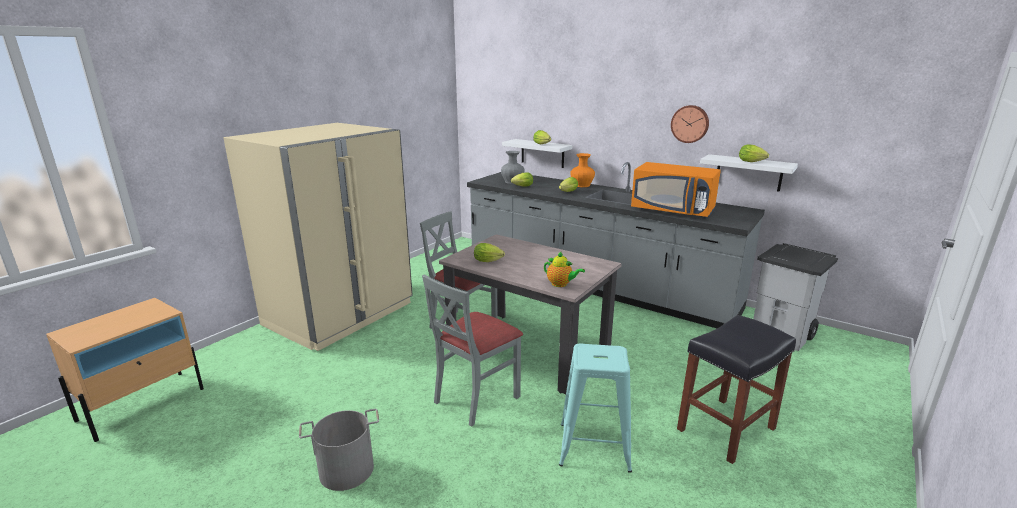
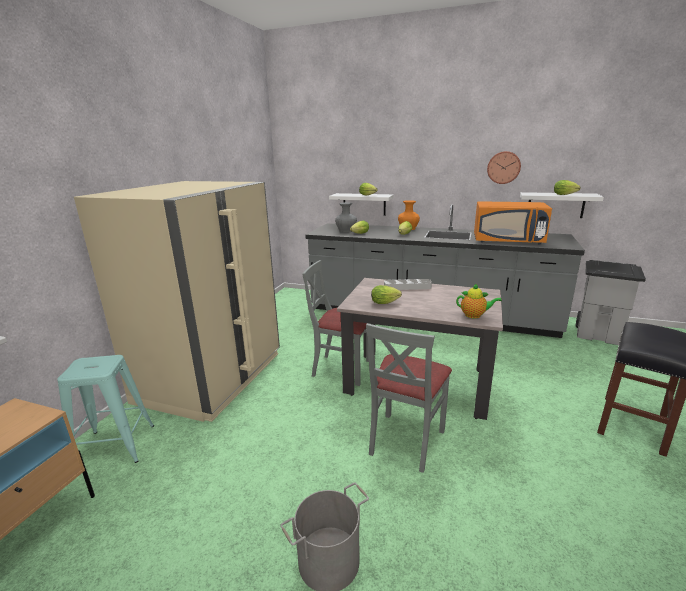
camera: 15 degrees left, 0 degrees up
(527, 249) = (407, 287): none -> grey tray
(594, 447) = (547, 467): turquoise stool -> turquoise stool (115, 446)

